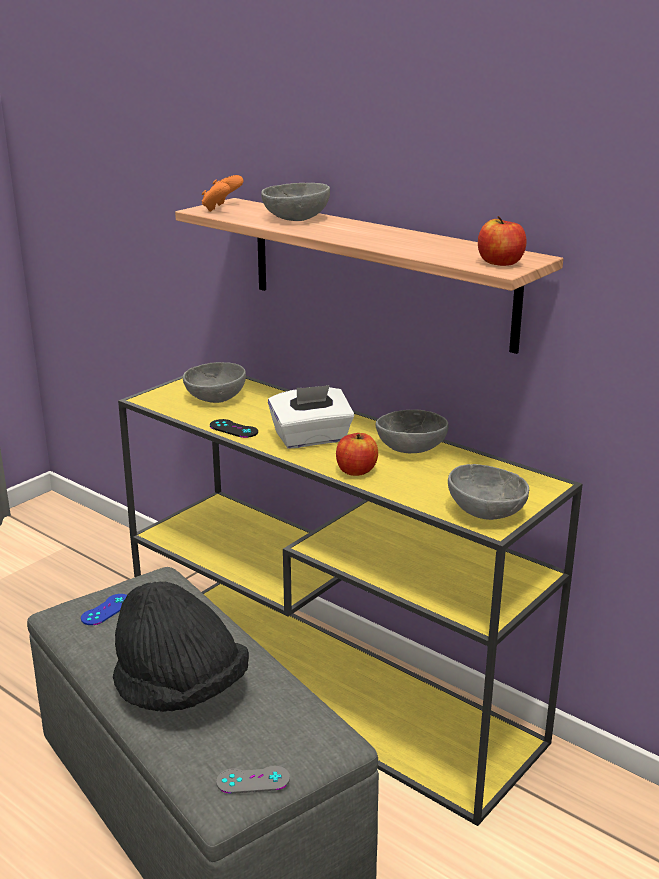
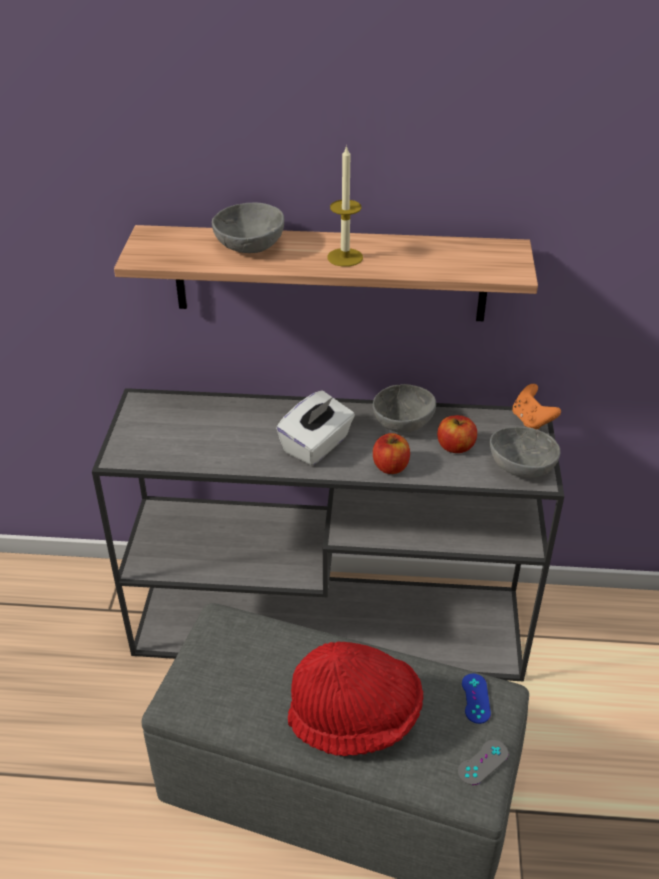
camera: 35 degrees left, 15 degrees up
(106, 610) = (212, 677): blue game controller -> blue game controller (475, 698)
(180, 690) = (355, 718): black hat -> red hat
(214, 398) = (180, 431): grey bowl -> none
(221, 209) = (156, 250): orange game controller -> orange game controller (531, 421)
(233, 429) = (241, 462): black game controller -> none
(333, 685) = (333, 621): yellow console table -> grey console table
(362, 235) = (345, 257): none -> candle
(500, 263) = (502, 264): apple -> apple (455, 446)

